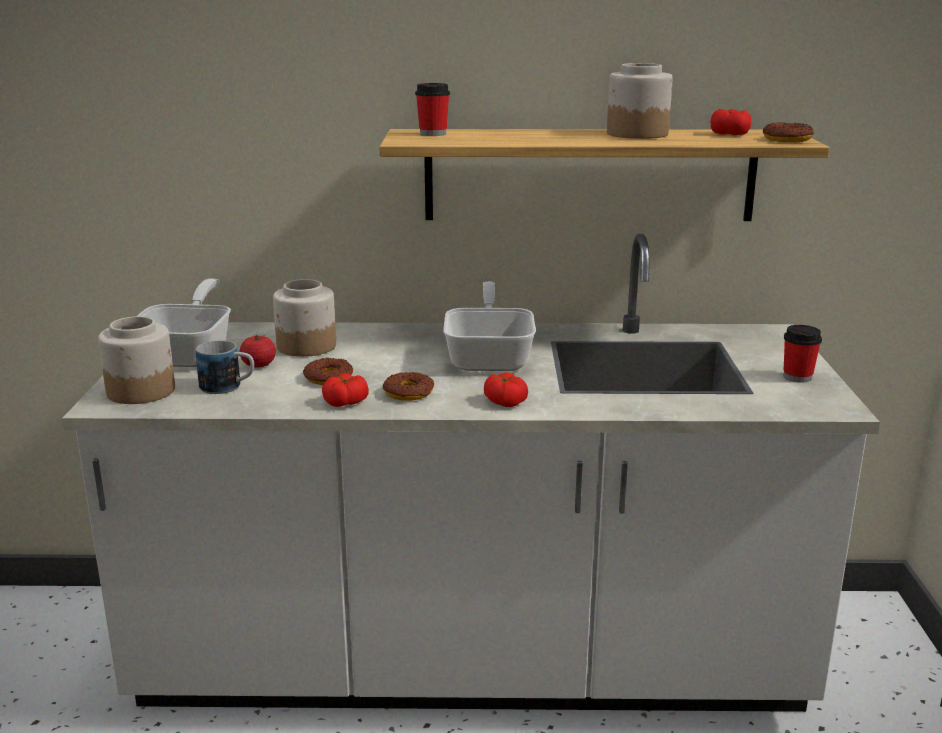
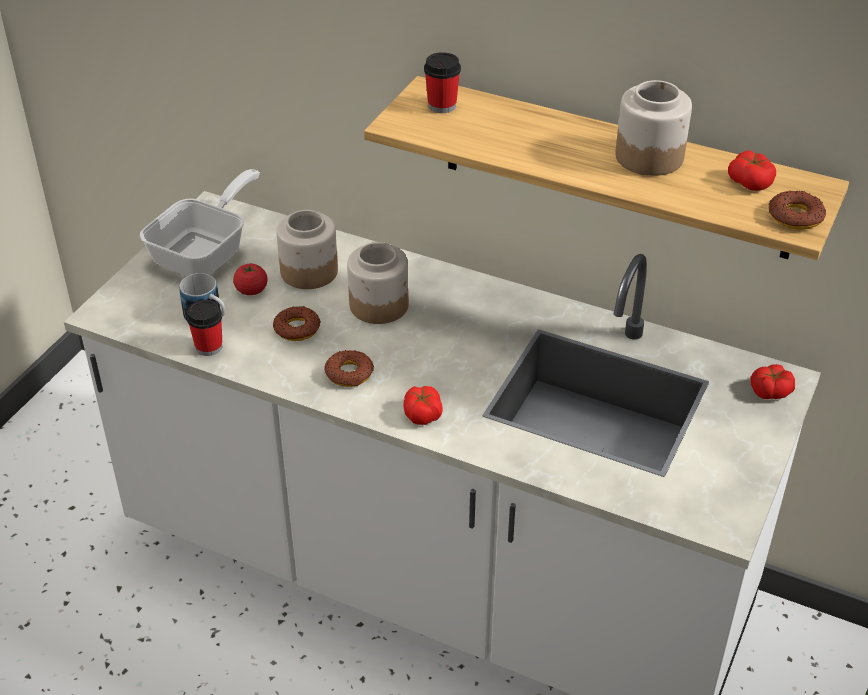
camera: 25 degrees right, 20 degrees up
(142, 391) = (139, 302): jar -> jar (380, 305)
(346, 402) = (288, 370): tomato -> tomato (770, 391)
(490, 356) = (461, 338): frying pan -> none
(797, 377) = (734, 465): cup -> cup (209, 347)

